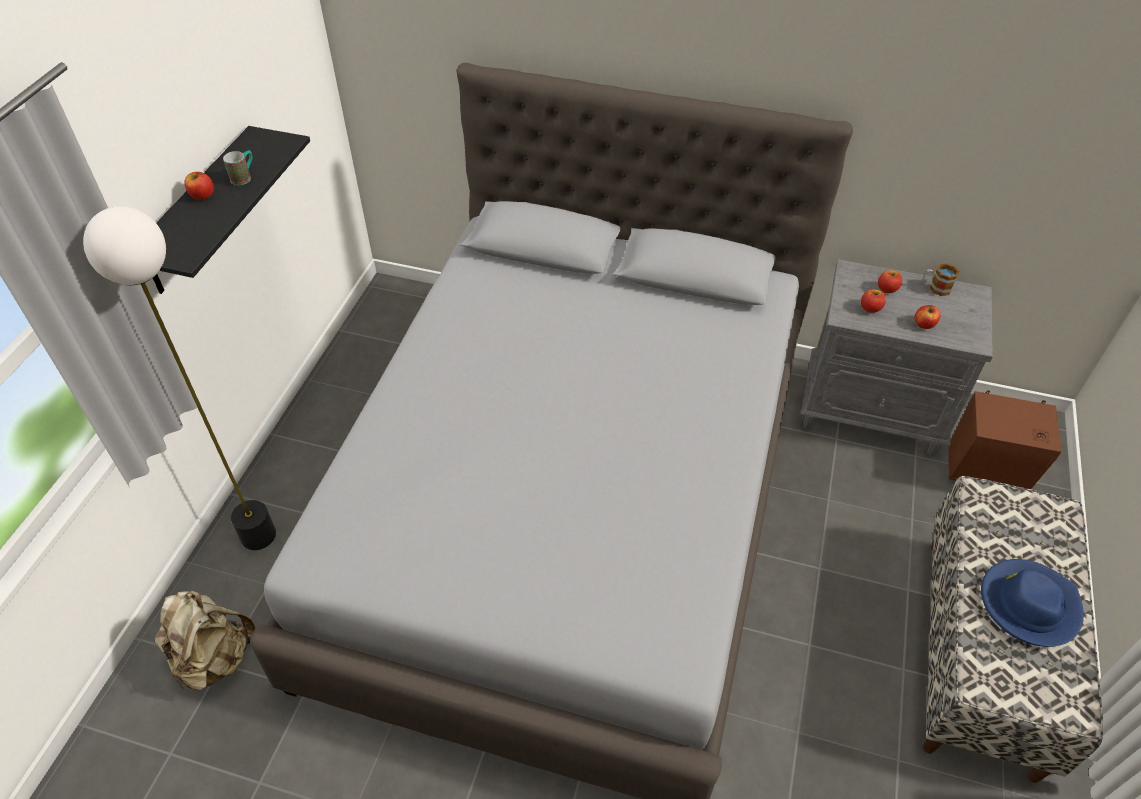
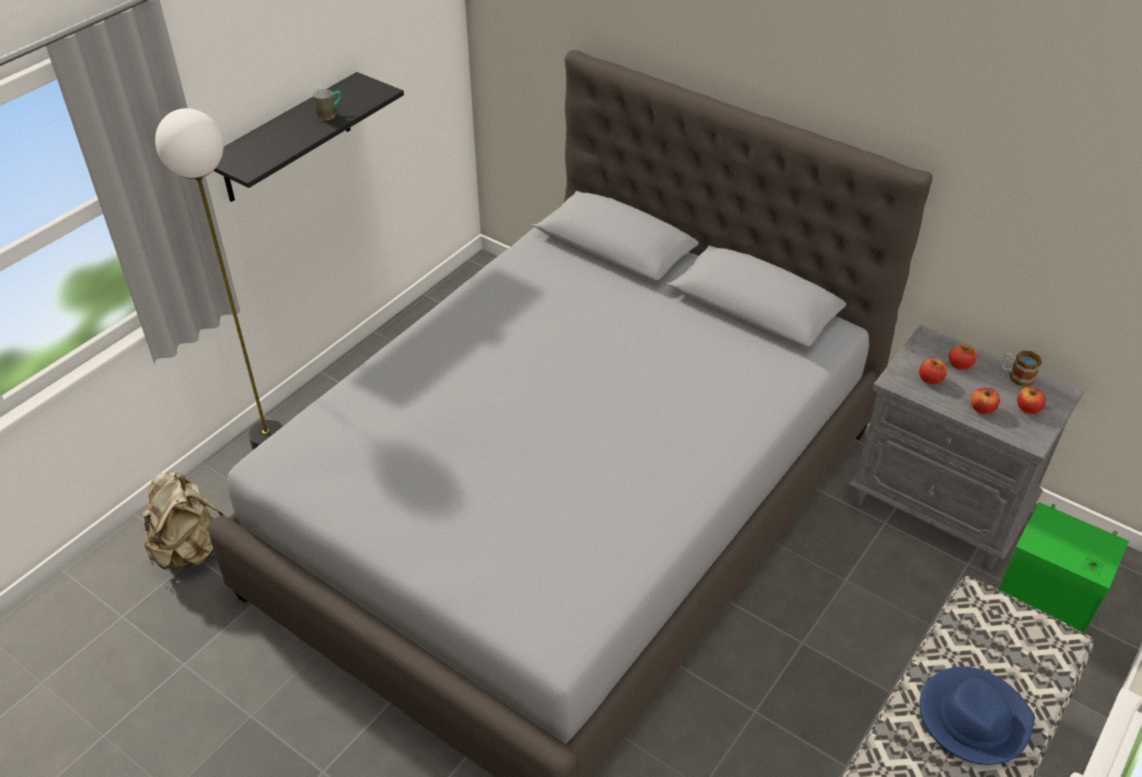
camera: 20 degrees right, 5 degrees down
(202, 195) = (288, 122): apple -> apple (1027, 408)
(988, 472) = (1046, 603): brown speaker -> green speaker

